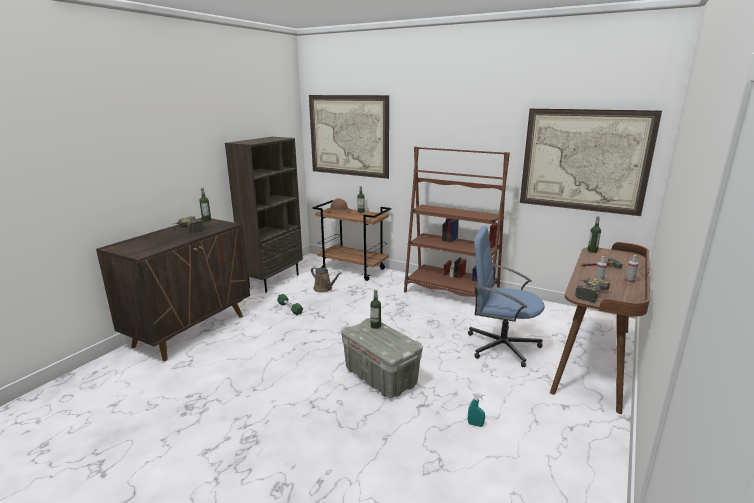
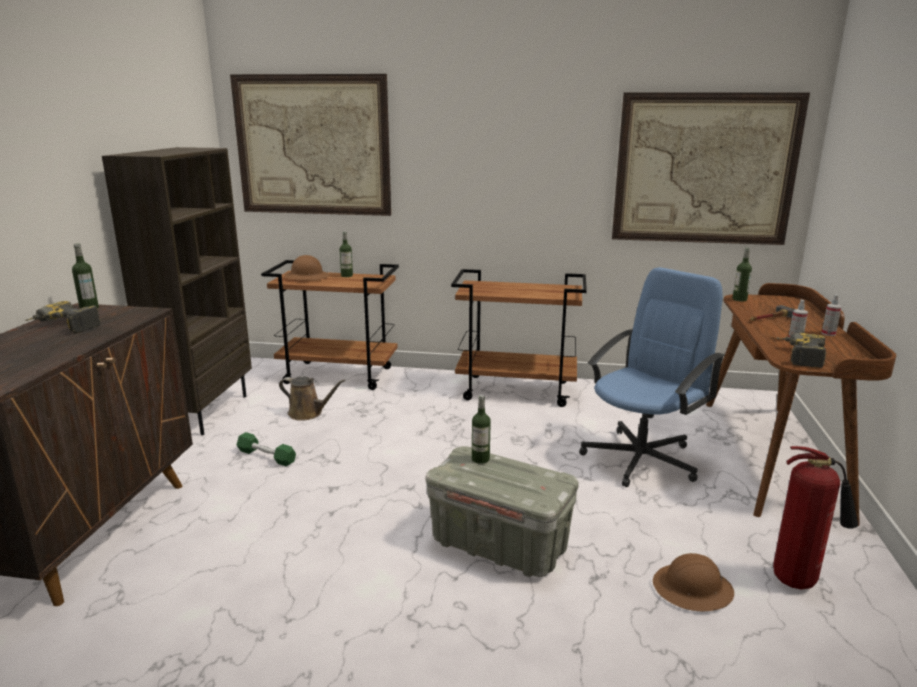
camera: 20 degrees left, 0 degrees up
(451, 293) = (517, 390): brown bookcase -> brown cart
(475, 424) = (692, 589): turquoise spray bottle -> brown hard hat
(501, 346) = (642, 458): blue office chair -> blue office chair turned 135 degrees clockwise
(548, 436) = (799, 581): none -> fire extinguisher

